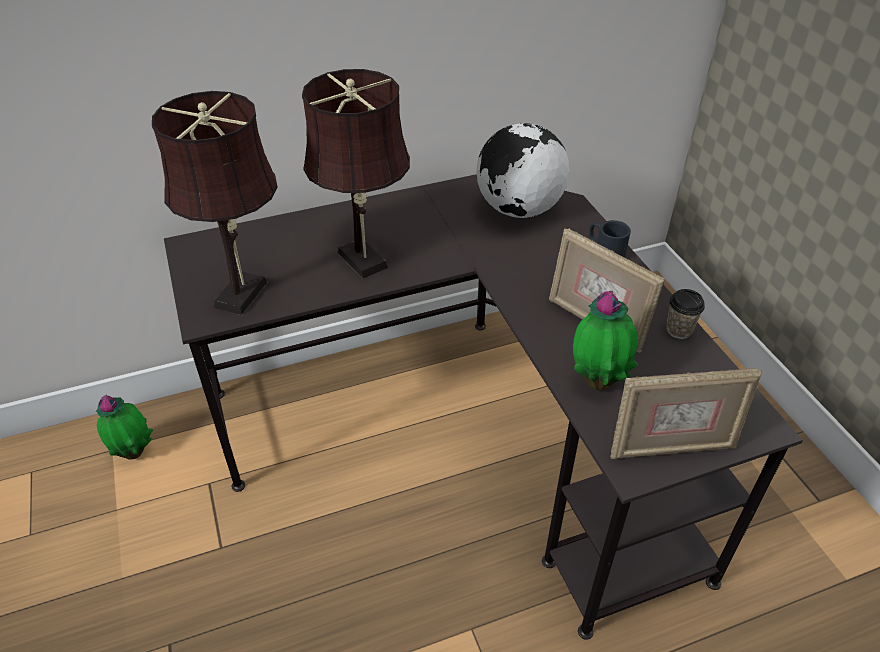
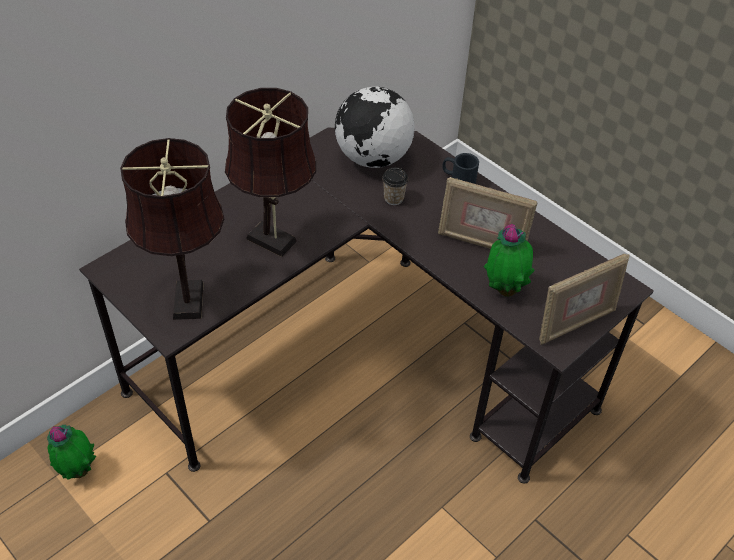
camera: 25 degrees left, 5 degrees up
(679, 330) = (541, 231): cup -> cup (393, 198)

